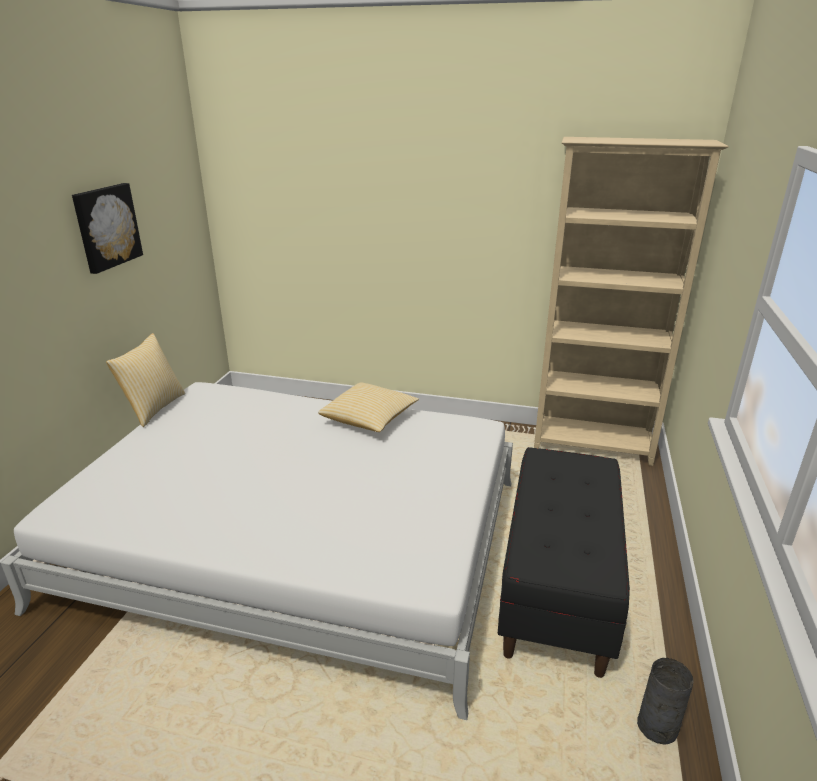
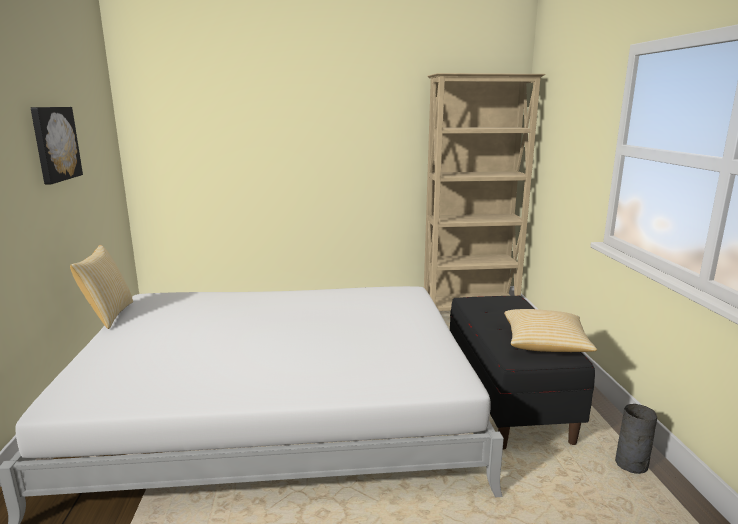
camera: 20 degrees left, 10 degrees down
(369, 419) = (318, 297): pillow -> pillow (545, 344)

